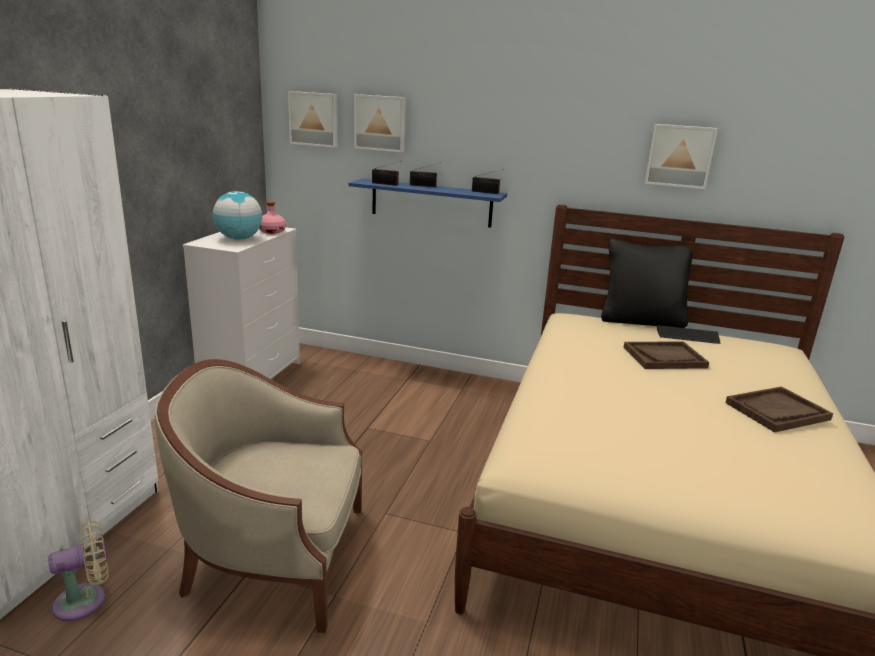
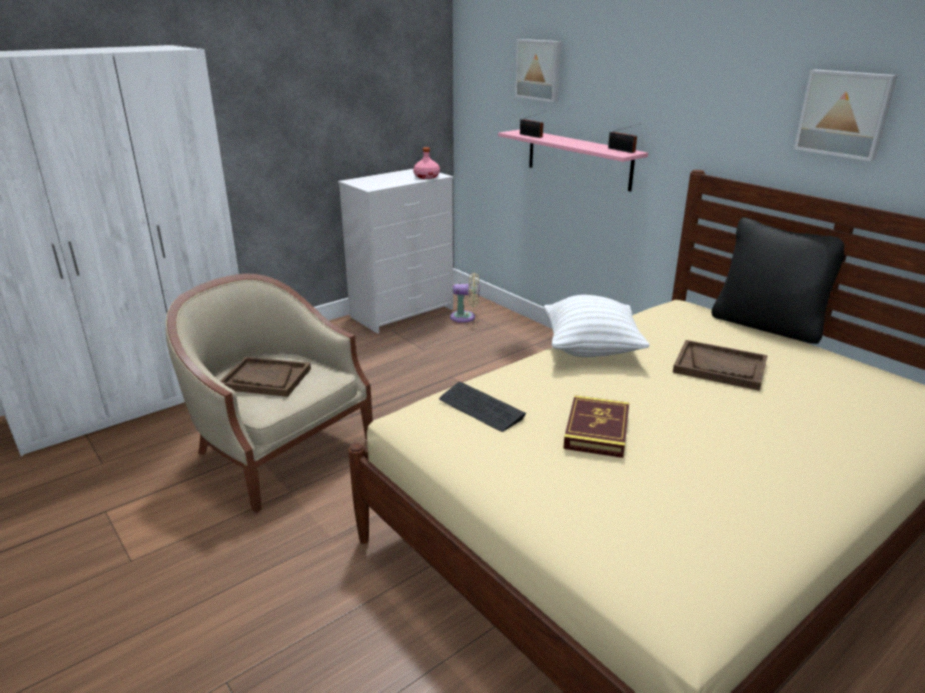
camera: 35 degrees right, 5 degrees up
(85, 600) = (150, 435): beige fan -> beige fan (465, 317)
(239, 239) = (388, 180): globe -> none
(314, 119) = (488, 66): picture -> none
(424, 186) = (568, 140): radio -> none
(431, 203) = (578, 159): blue shelf -> pink shelf
(568, 365) = (591, 349): none -> white pillow
(667, 427) = (596, 430): none -> book
(687, 336) = (799, 353): keyboard -> keyboard (481, 408)
(777, 411) = (771, 456): brown tray -> brown tray (265, 379)

